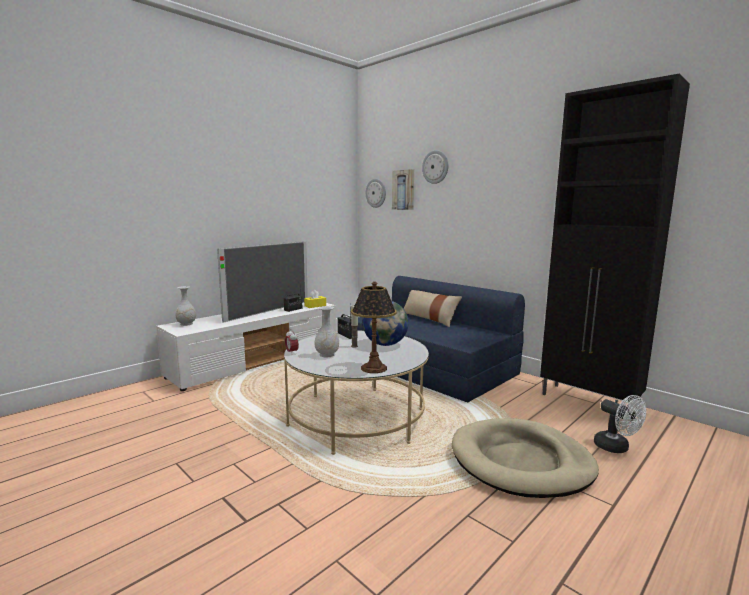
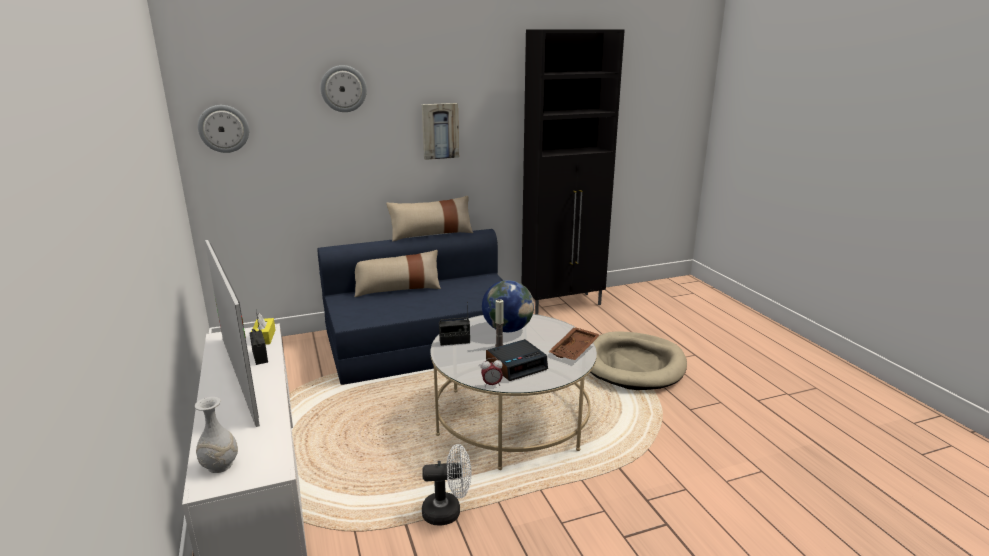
camera: 65 degrees left, 10 degrees up
(327, 355) = (516, 365): white vase -> alarm clock
(373, 368) = (575, 350): table lamp -> brown tray
(404, 190) = (287, 122): picture -> picture (440, 131)
(471, 286) = (431, 234): none -> beige pillow
(616, 448) = (633, 325): white fan -> white fan (448, 511)

